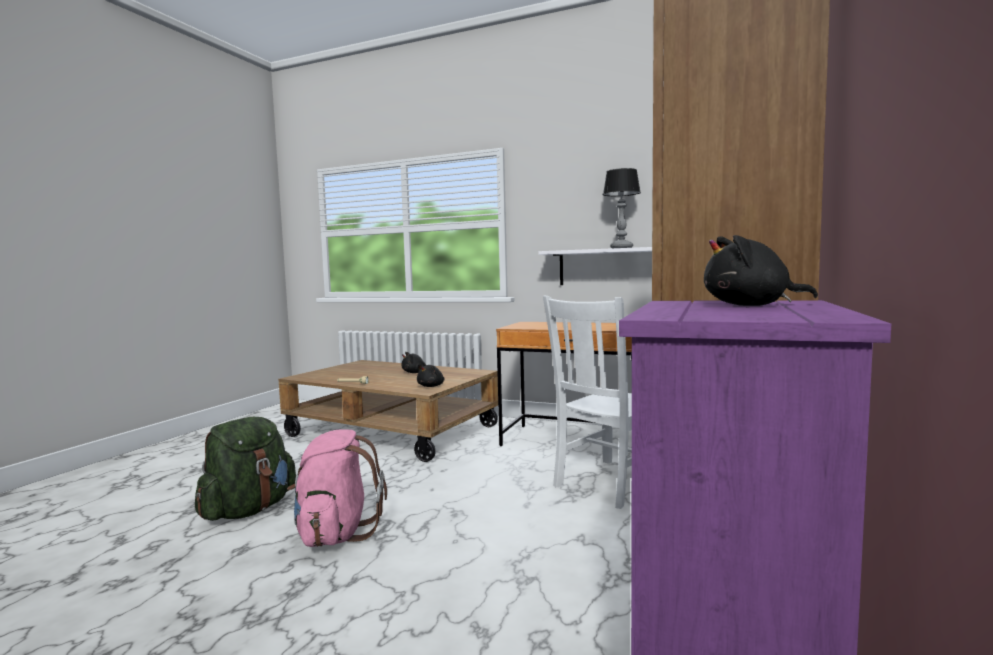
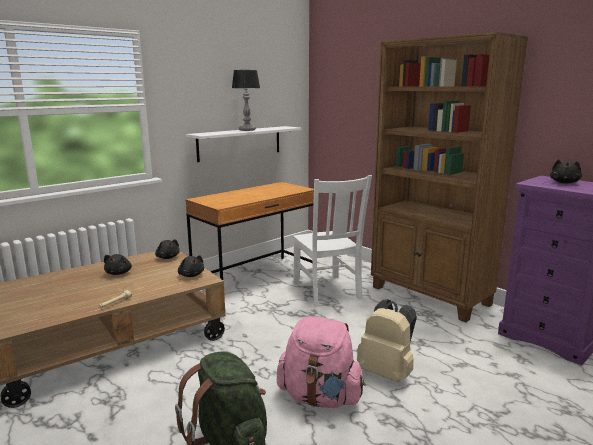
camera: 65 degrees left, 10 degrees up
(413, 565) = (387, 372): none -> beige backpack
(467, 374) = (167, 257): none -> black plush toy

